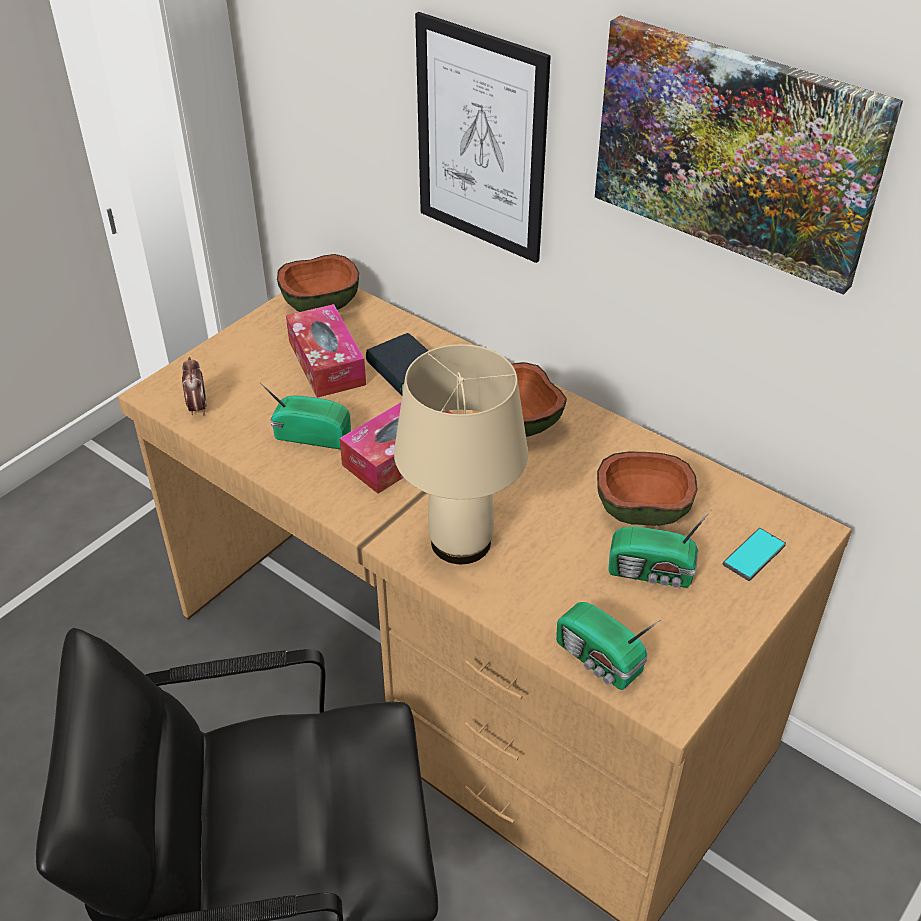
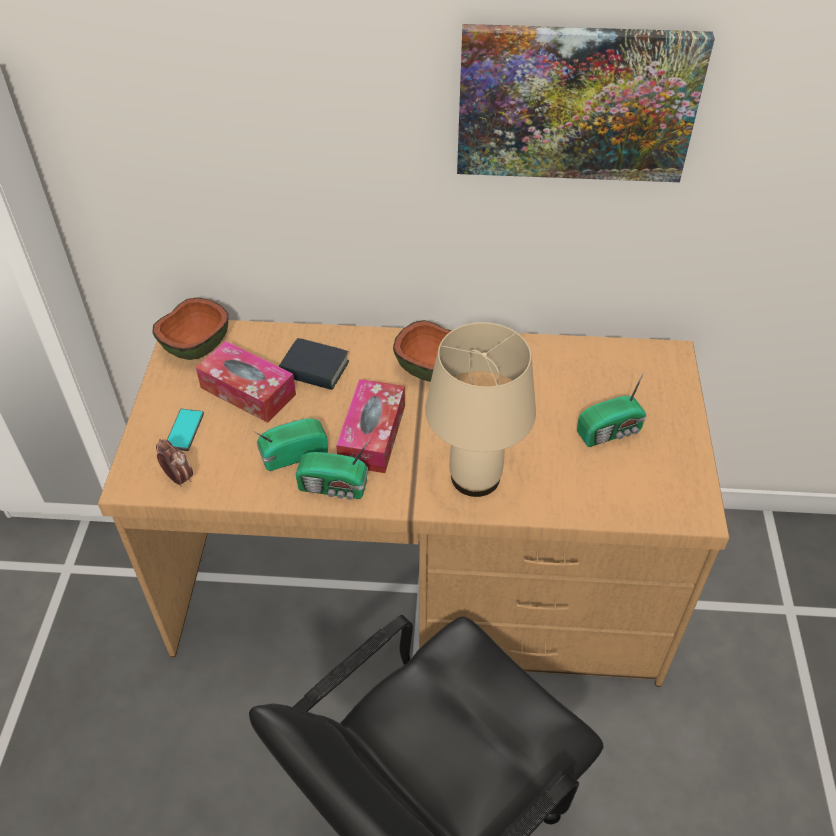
camera: 35 degrees left, 5 degrees up
(481, 140) = (330, 159): picture -> none
(599, 661) = (634, 509): radio -> radio (334, 487)
(641, 511) = (567, 393): bowl -> none
(754, 555) = (656, 387): phone -> phone (184, 430)

